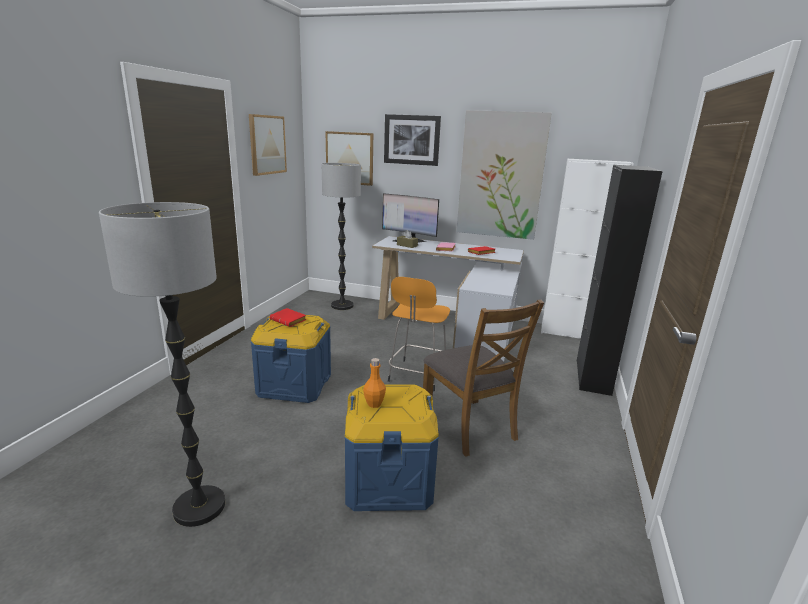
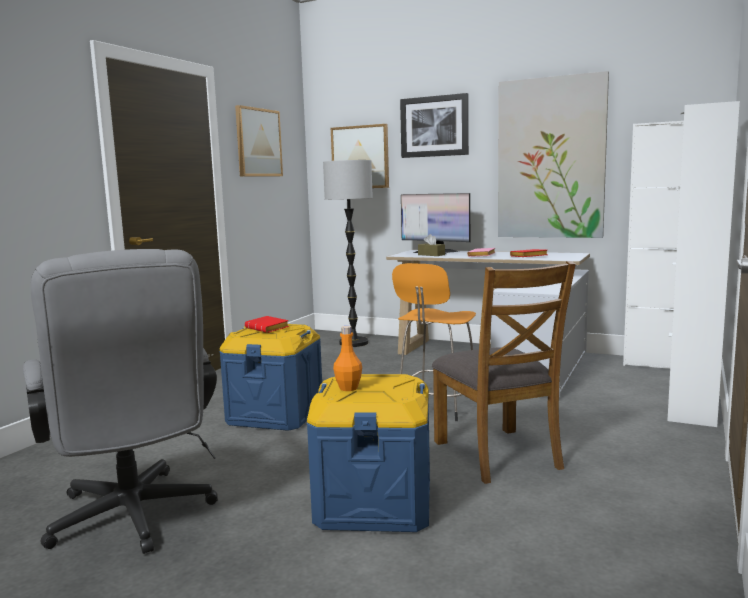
camera: 10 degrees right, 10 degrees down
(199, 507) = (133, 520): floor lamp -> grey office chair
(593, 377) = (691, 408): black cabinet -> white cabinet

